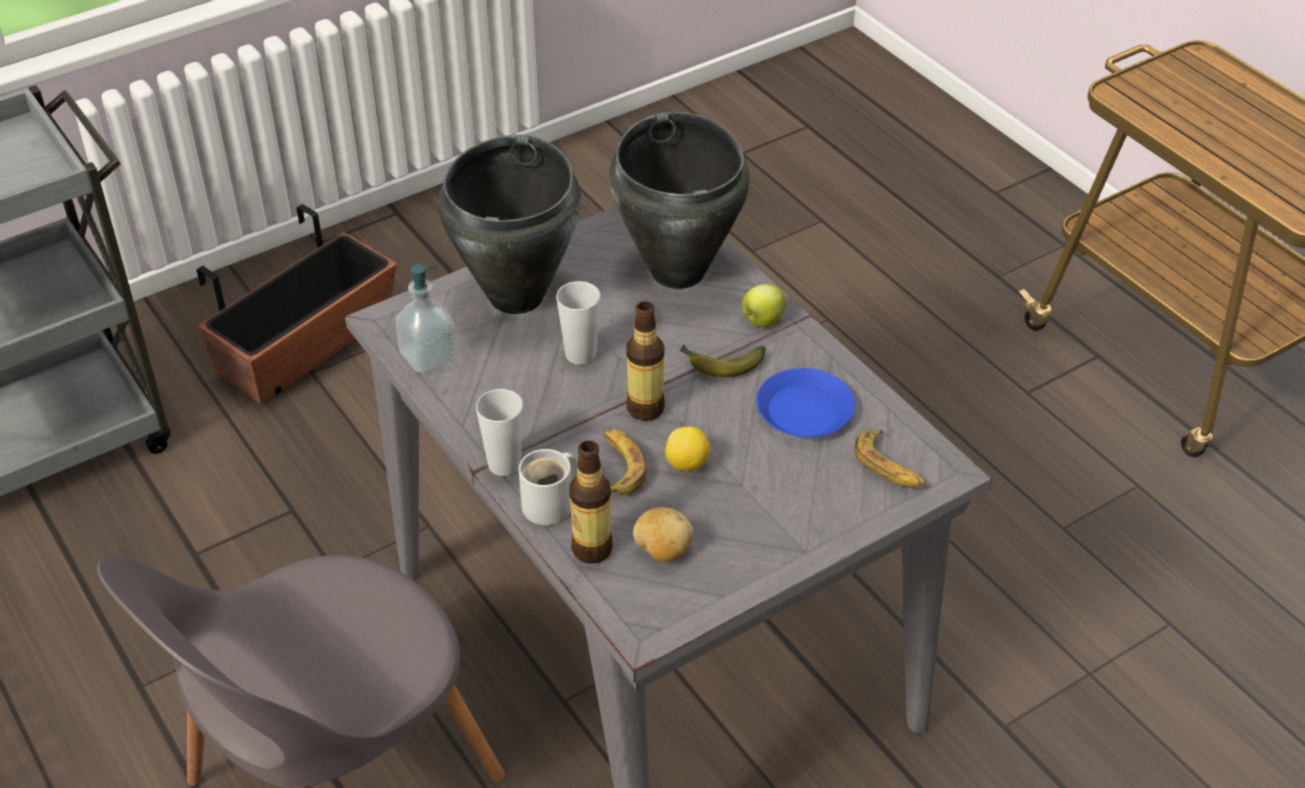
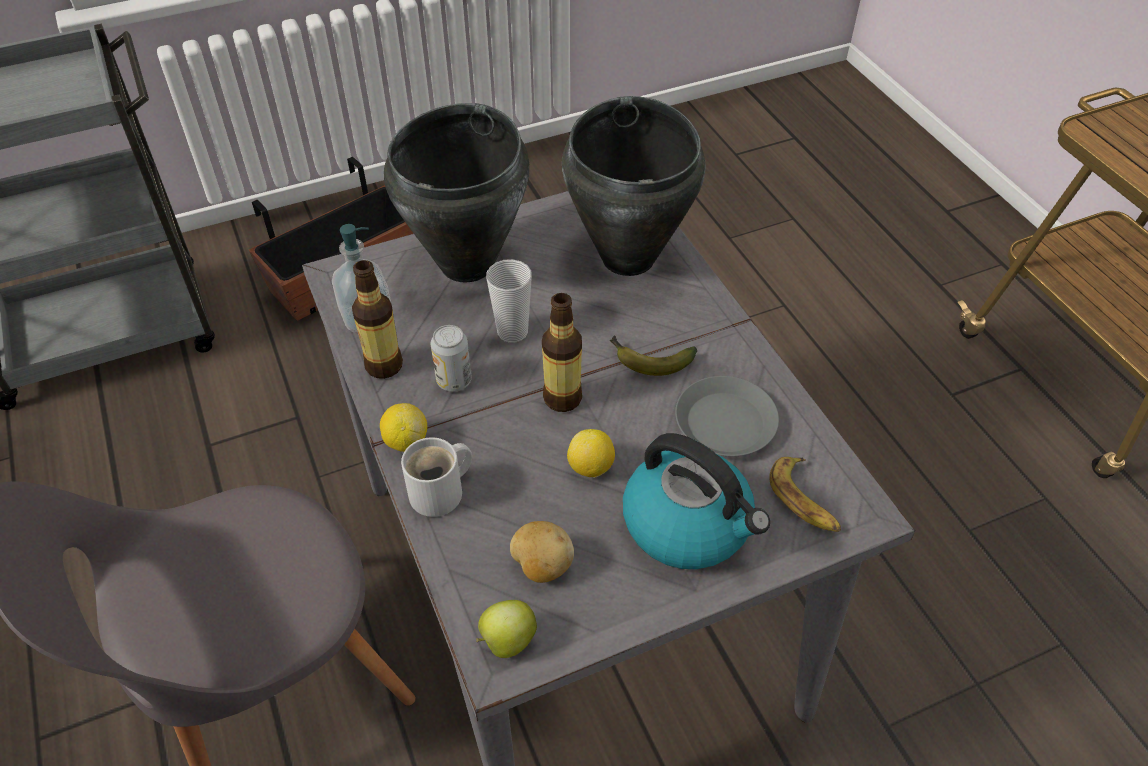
camera: 10 degrees right, 5 degrees up
(504, 465) = (406, 441): cup -> lemon
(535, 406) = (454, 381): none -> can
(592, 549) = (468, 552): bottle -> bottle (384, 366)
(619, 467) = (520, 459): banana -> none
(762, 321) = (700, 319): apple -> apple (506, 641)
(788, 500) = (689, 524): none -> kettle
(804, 410) = (725, 422): blue plate -> grey plate

